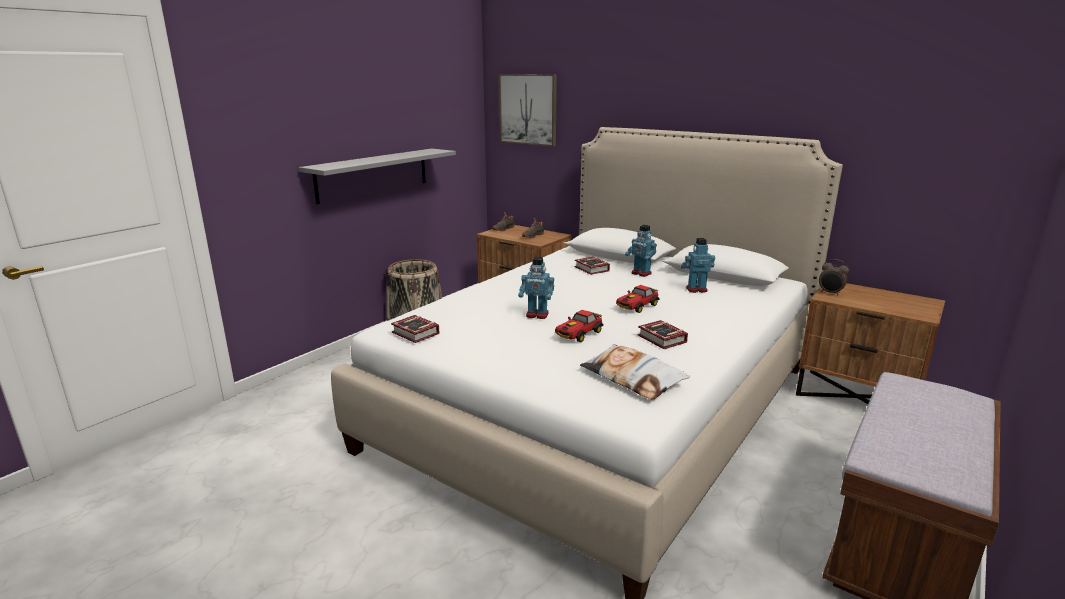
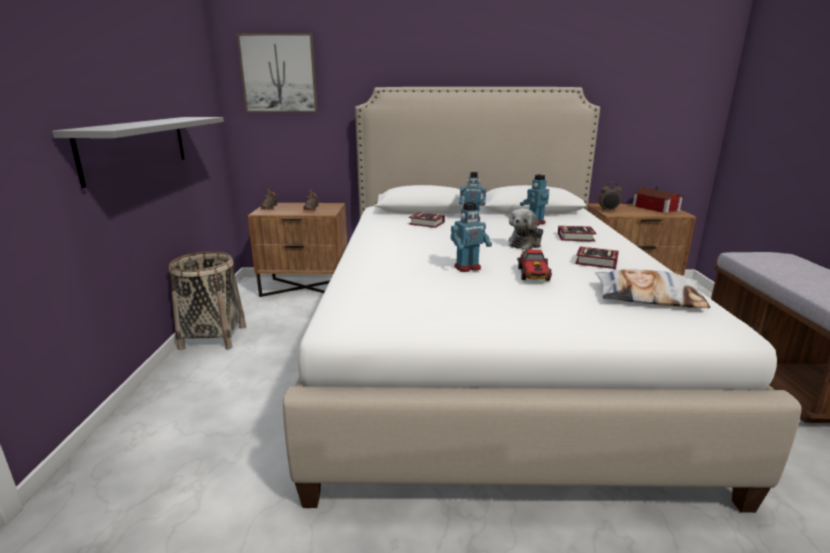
camera: 35 degrees left, 0 degrees up
(415, 334) = (389, 317): book -> book (577, 238)
(637, 307) = (526, 243): toy car -> plush toy
(906, 303) = (656, 208): none -> toy house

